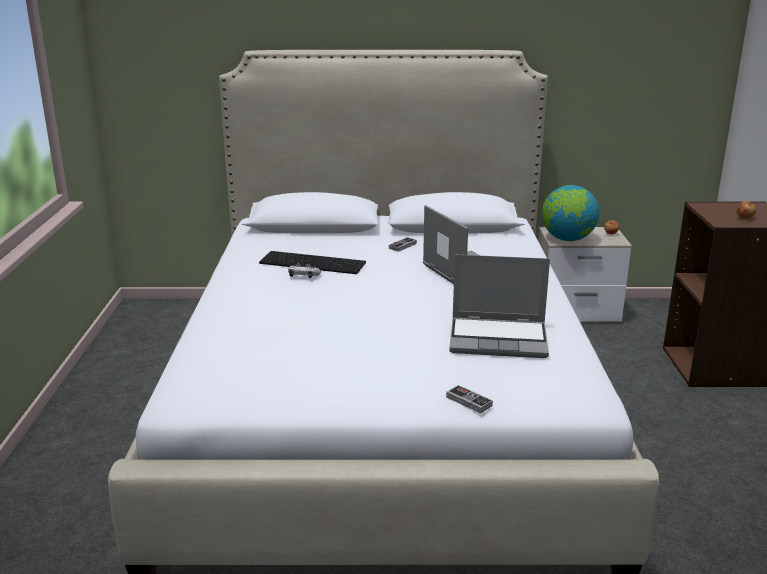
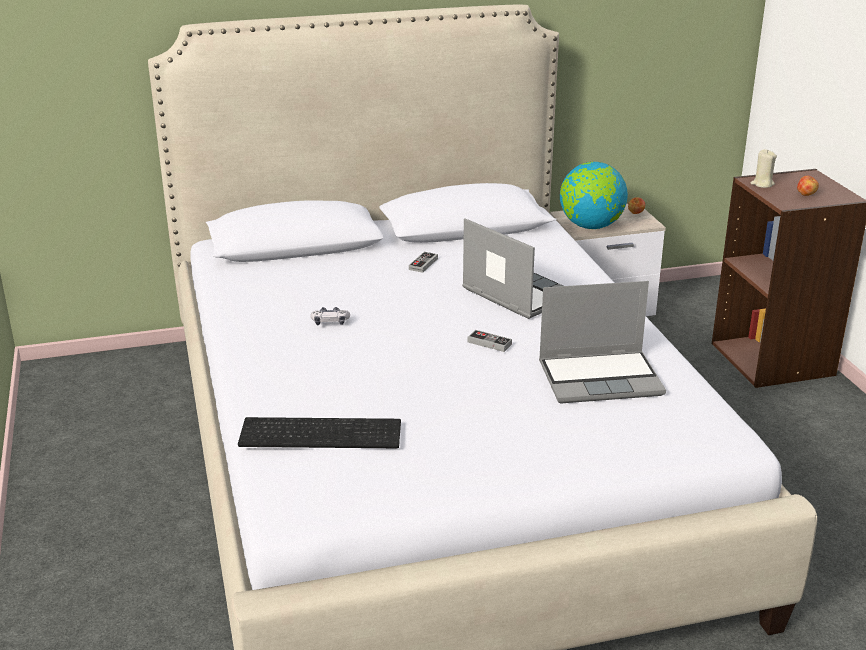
camera: 15 degrees left, 5 degrees up
(314, 262) = (331, 301): keyboard -> keyboard (322, 432)
(469, 401) = (610, 461): game controller -> game controller (489, 343)
(708, 208) = (762, 184): none -> beige candle

